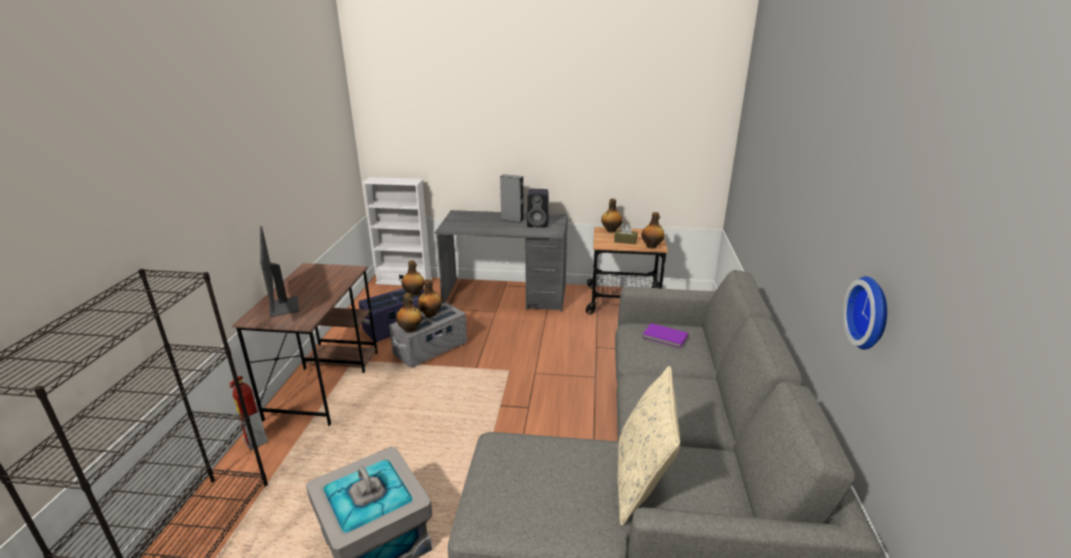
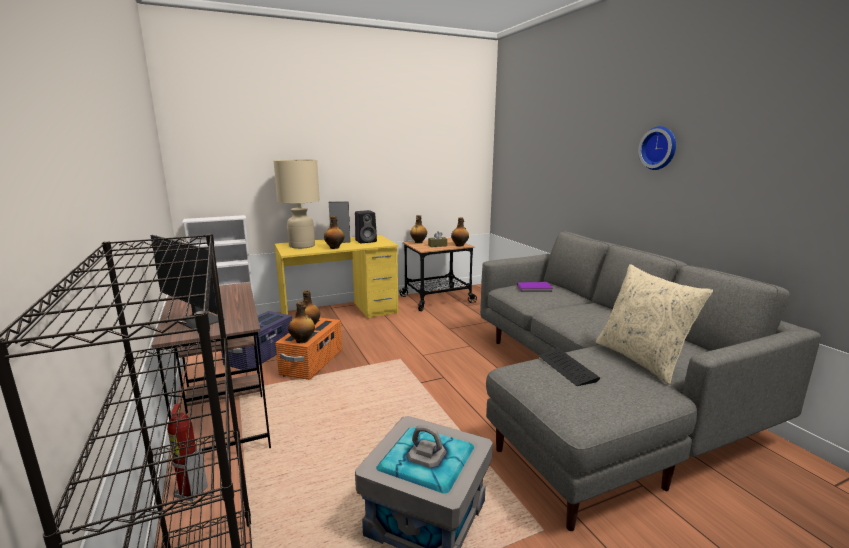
camera: 30 degrees left, 10 degrees down
(414, 293) = (274, 317): bottle -> bottle (335, 247)
(431, 349) = (312, 363): grey storage box -> orange storage box
(469, 219) = (302, 246): none -> beige table lamp
(505, 296) = (339, 314): grey desk -> yellow desk
(546, 460) = (567, 368): none -> keyboard
(871, 313) = (735, 198): wall clock -> wall clock (659, 148)

